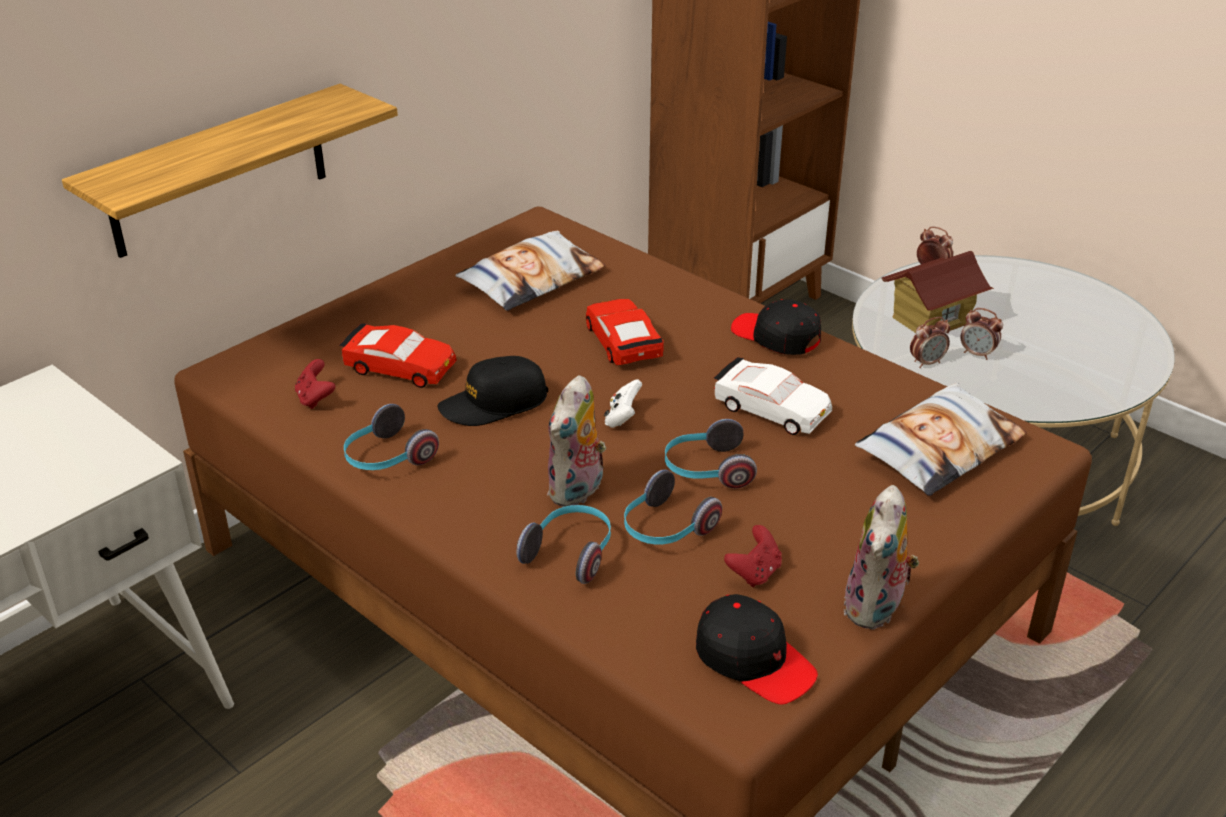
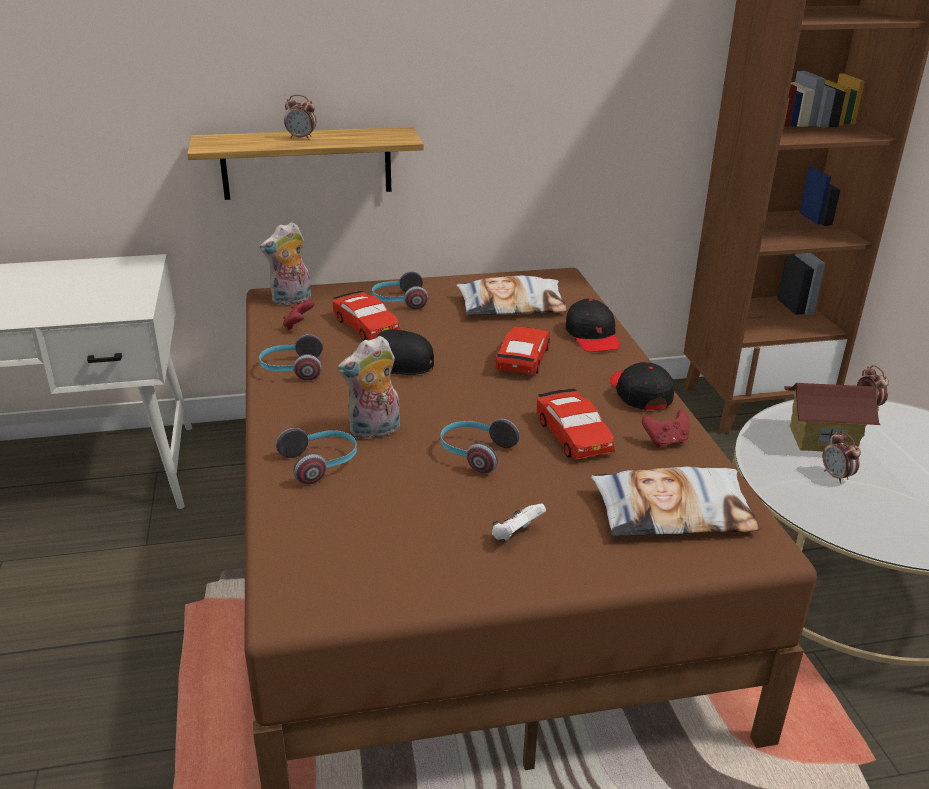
camera: 35 degrees right, 5 degrees down
(622, 418) = (461, 401): white game controller -> white game controller (516, 534)
(665, 529) = (398, 476): headphones -> headphones (399, 302)
(754, 573) = (420, 529): red game controller -> red game controller (666, 441)
(754, 660) = (344, 581): black cap -> black cap (593, 336)
(771, 409) = (573, 435): white toy car -> red toy car
(876, 609) = (474, 593): plush toy -> plush toy (291, 300)
(927, 363) = (781, 466): alarm clock -> alarm clock (301, 138)

